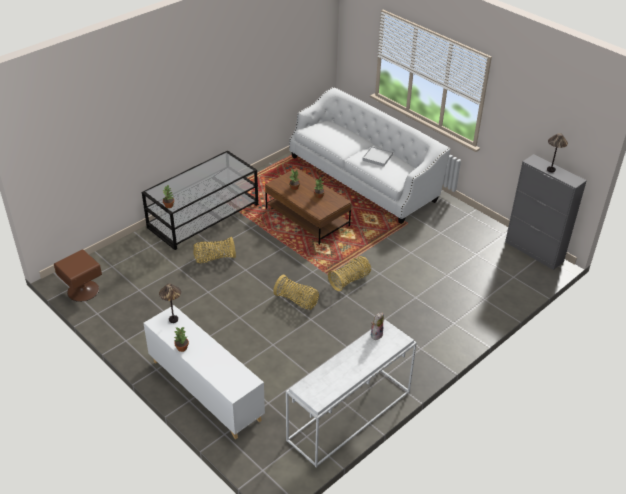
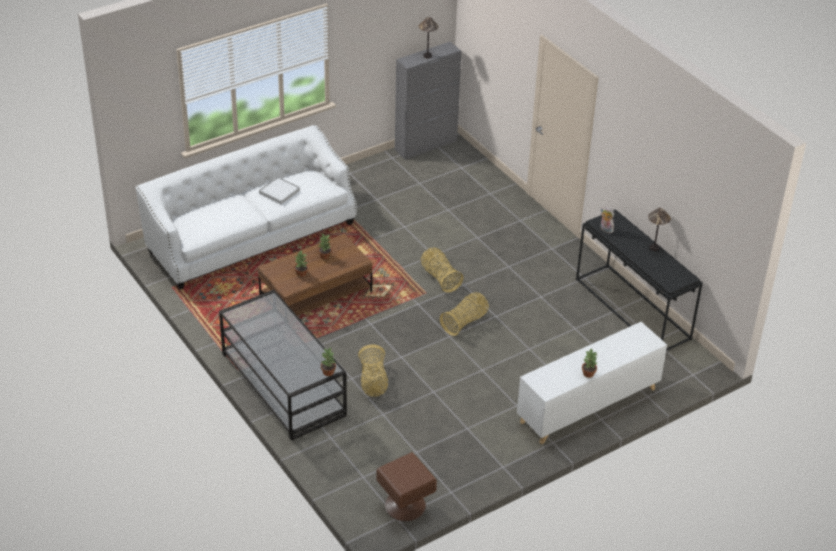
camera: 80 degrees left, 0 degrees up
(173, 320) = (544, 378): table lamp -> table lamp (654, 248)
(349, 417) = (633, 309): white console table -> black console table

